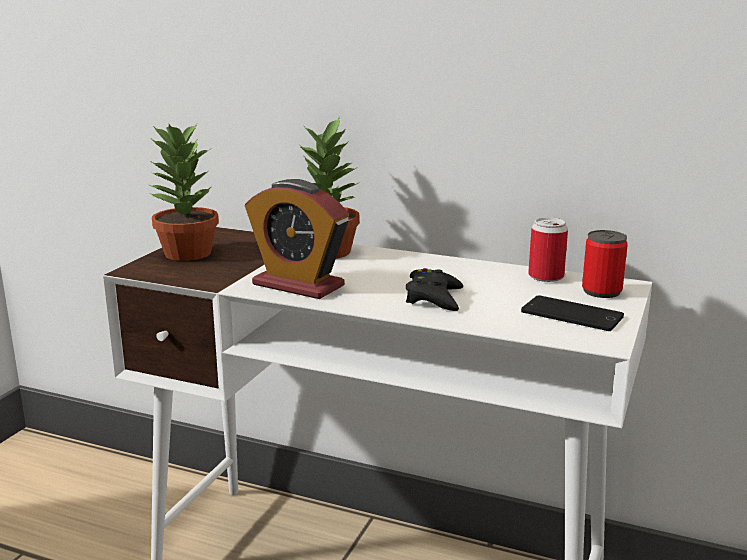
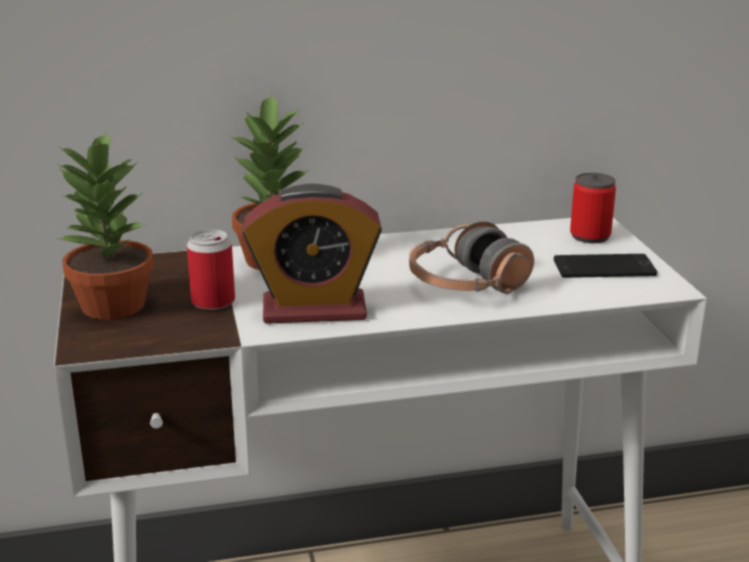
camera: 35 degrees left, 5 degrees up
(434, 298) = (467, 285): black game controller -> headphones
(546, 277) = (523, 233): can -> can (213, 302)

